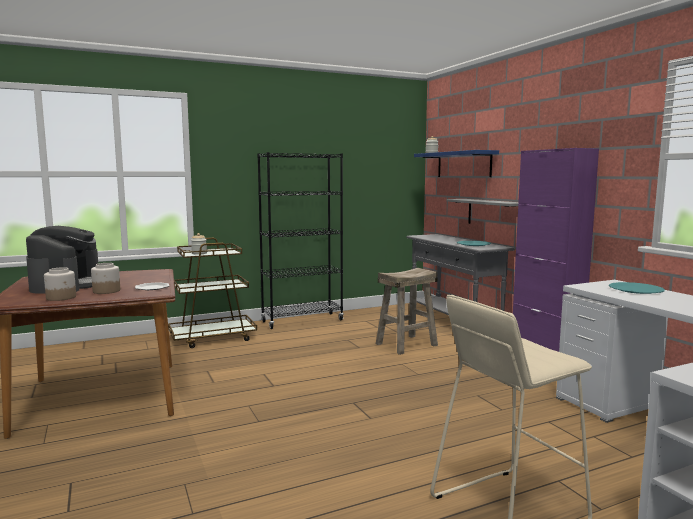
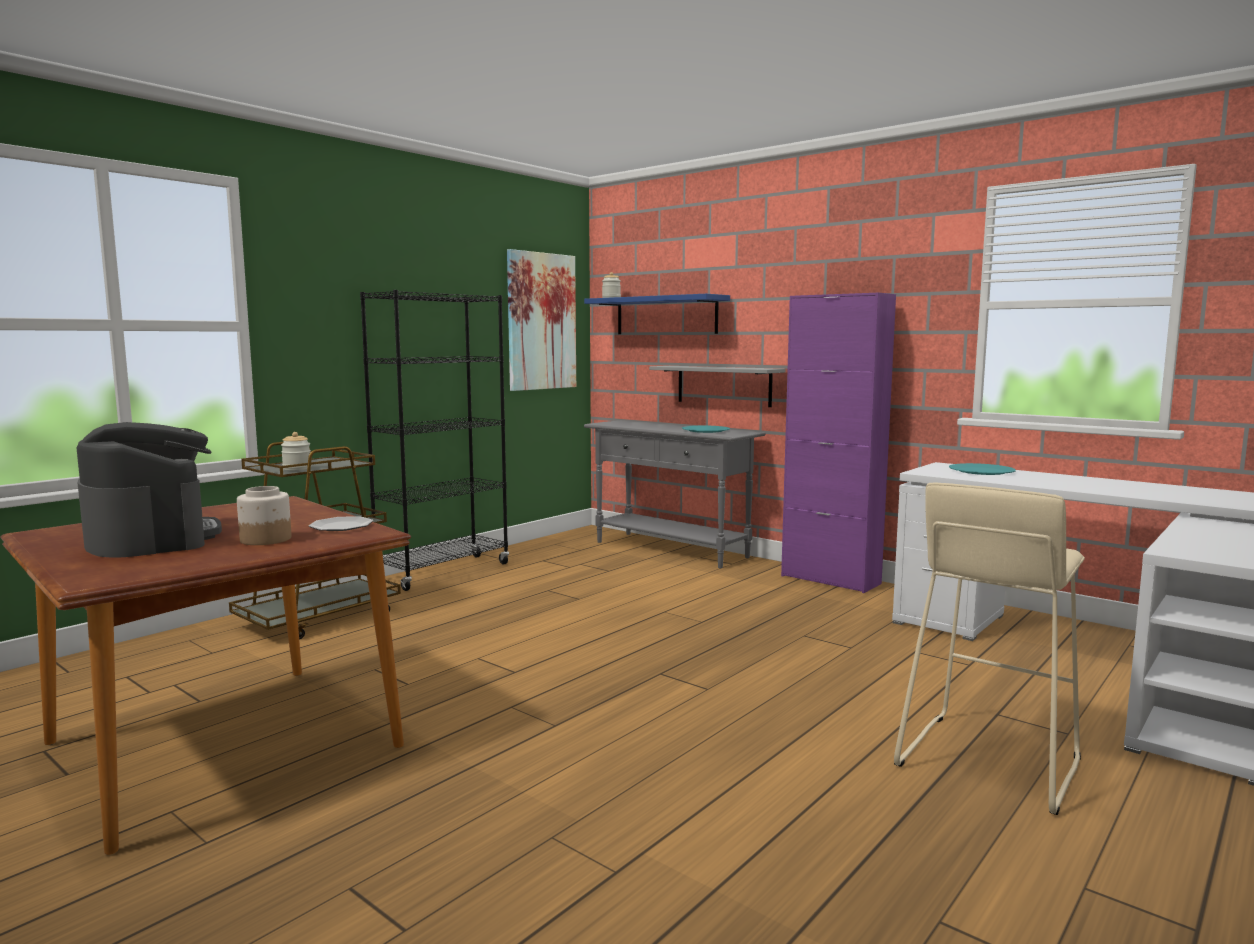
camera: 25 degrees left, 0 degrees up
(61, 297) = (201, 558): jar -> none
(386, 169) = (541, 321): none -> picture
(406, 344) = (639, 585): beige stool -> none

